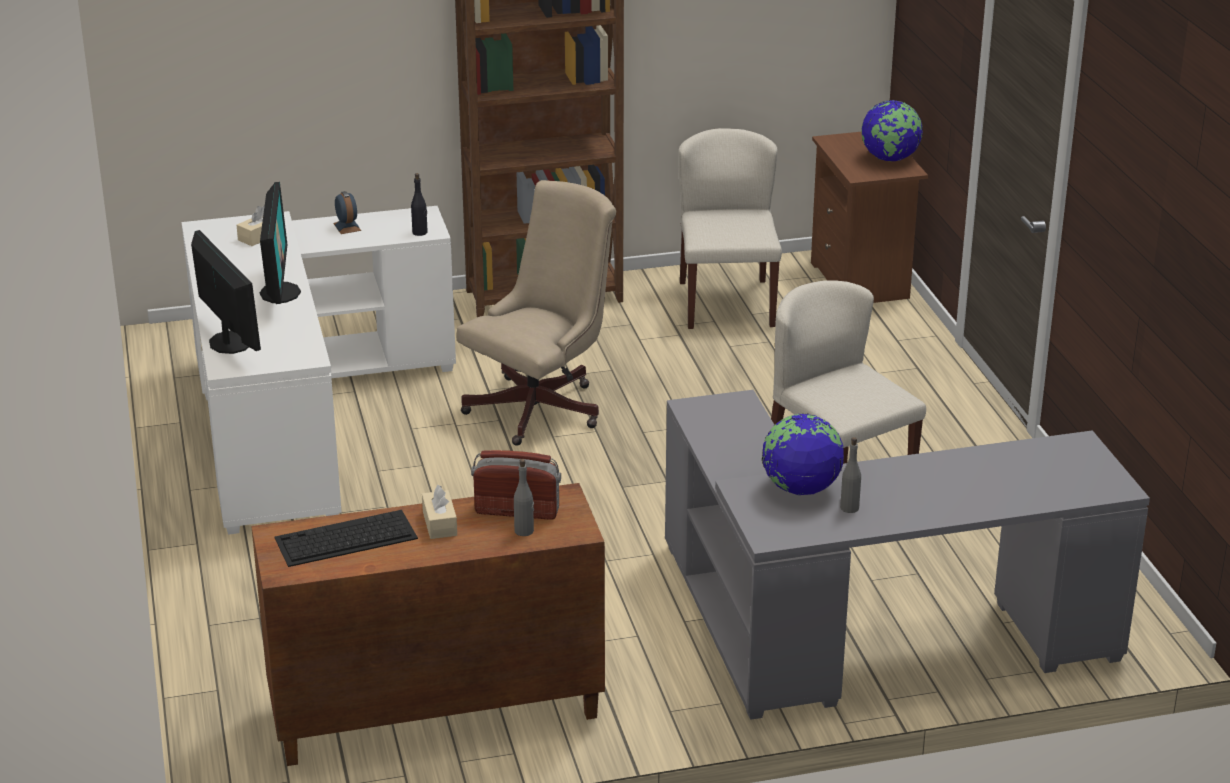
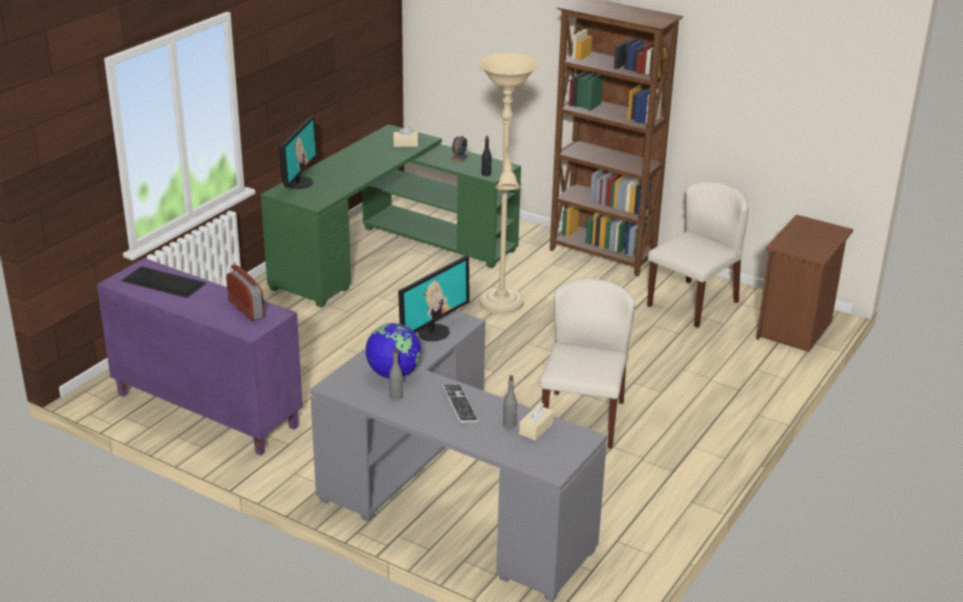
camera: 45 degrees right, 0 degrees up
(279, 293) = (362, 171): monitor -> monitor (433, 332)
(296, 416) = (387, 254): white desk -> green desk
(434, 714) = (205, 410): brown cabinet -> purple cabinet
(439, 523) = (207, 296): beige tissue box -> beige tissue box (536, 429)
(524, 531) = (231, 319): grey bottle -> grey bottle (509, 424)
(542, 407) = (502, 306): beige office chair -> beige floor lamp
(890, 159) = (818, 245): globe -> none
(922, 480) = (459, 405): none -> keyboard

